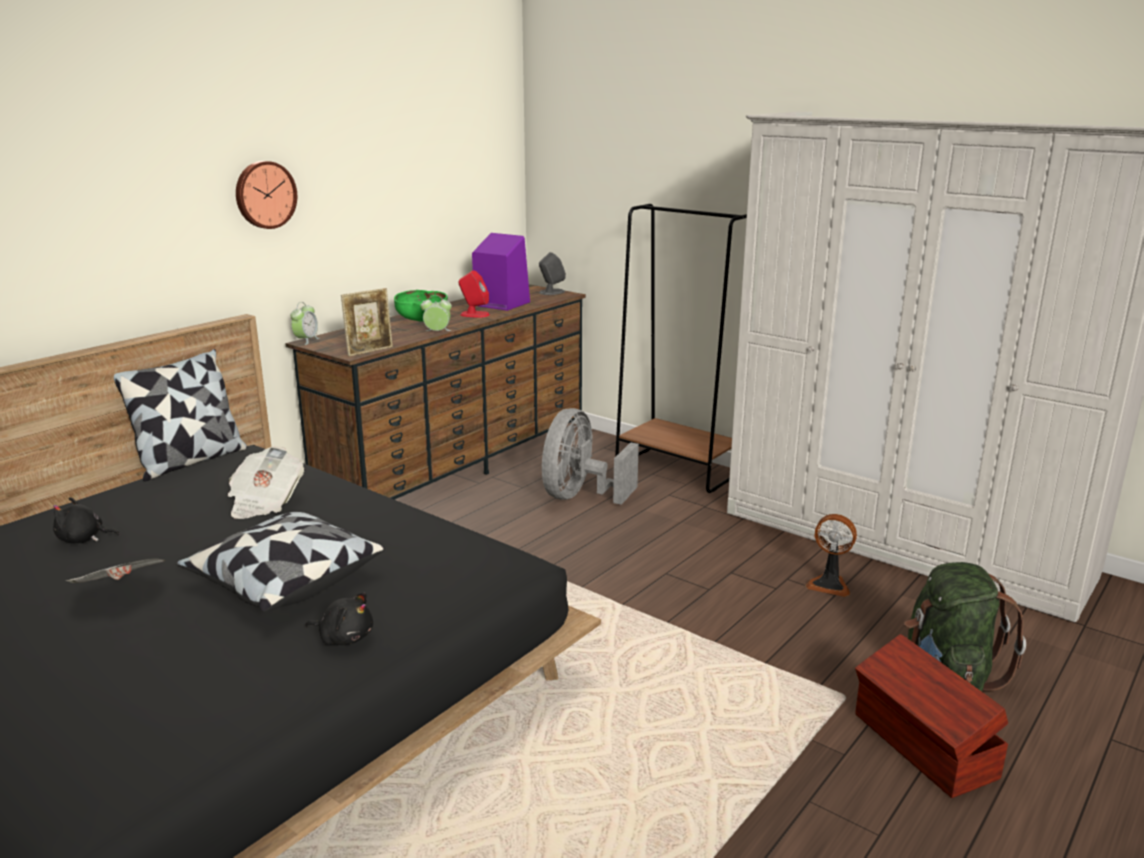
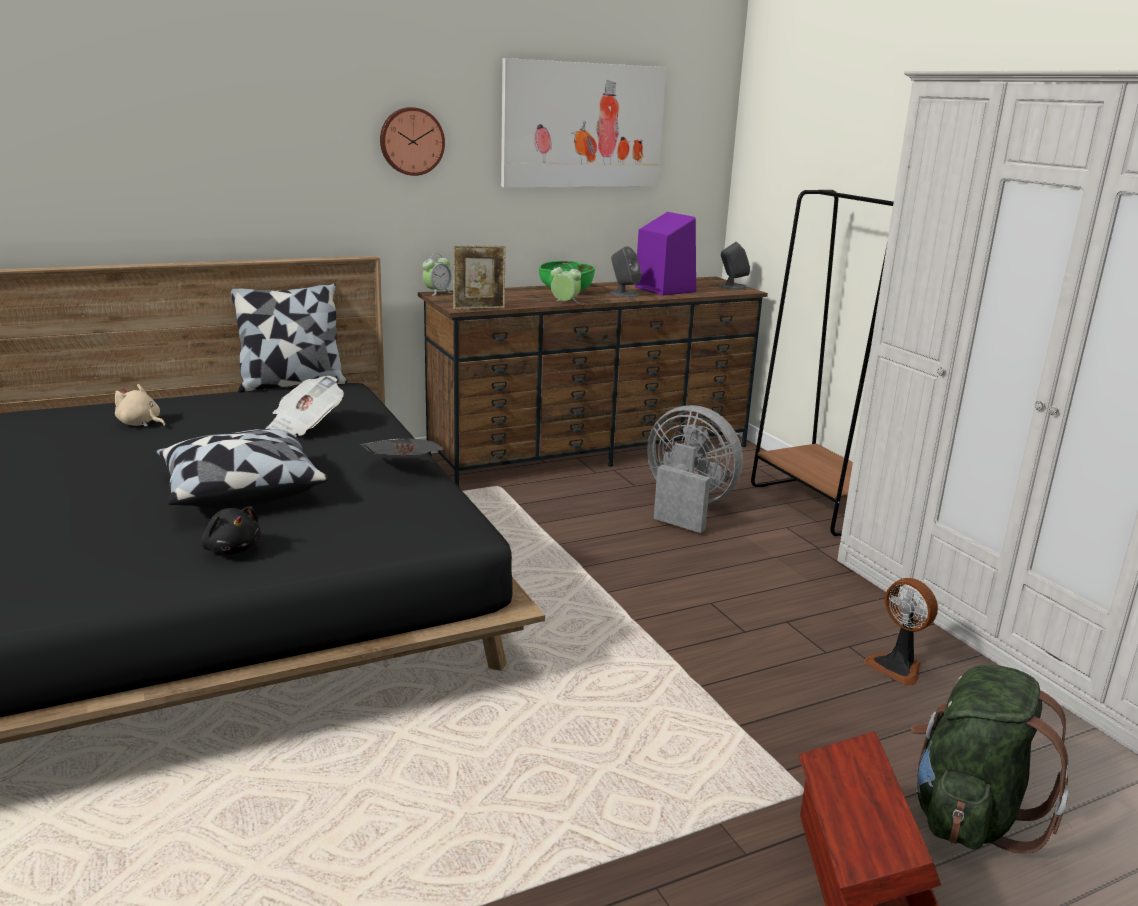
camera: 25 degrees right, 0 degrees up
(83, 539) = (140, 424): black plush toy -> beige plush toy
(121, 592) = (115, 468): newspaper -> newspaper (404, 469)
(408, 161) = (583, 125): none -> picture
(474, 314) = (623, 294): red speaker -> grey speaker
(580, 496) = (686, 507): grey fan -> grey fan turned 75 degrees clockwise

